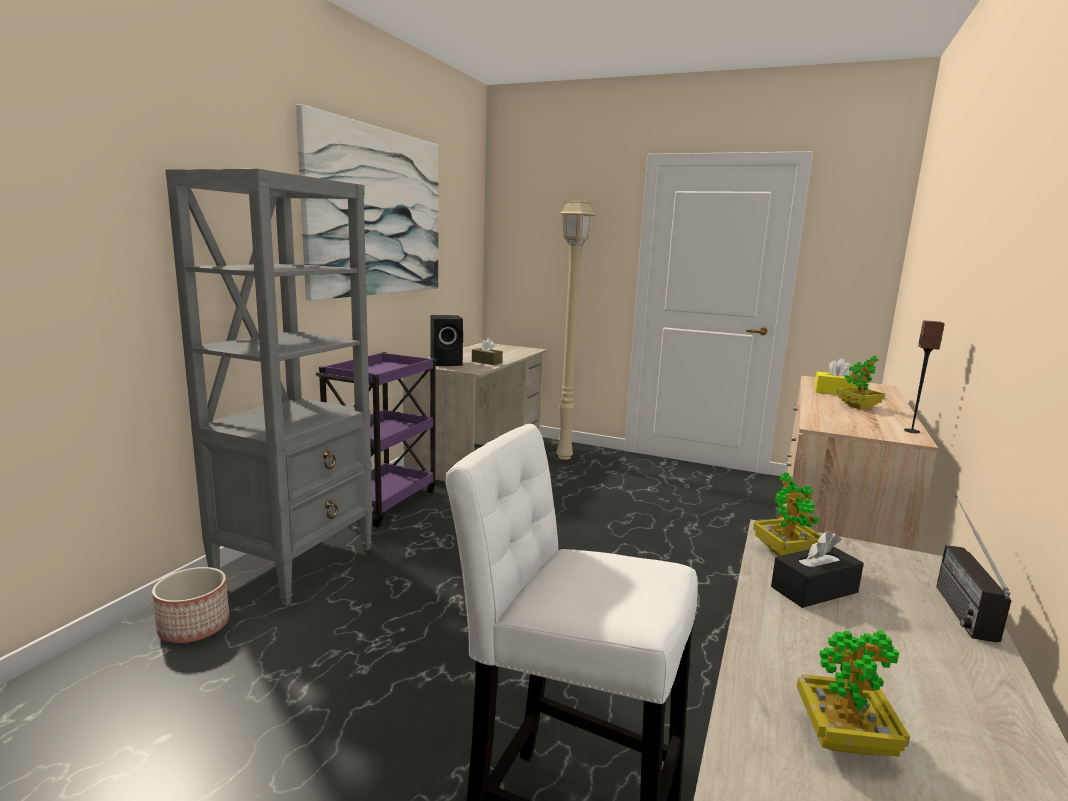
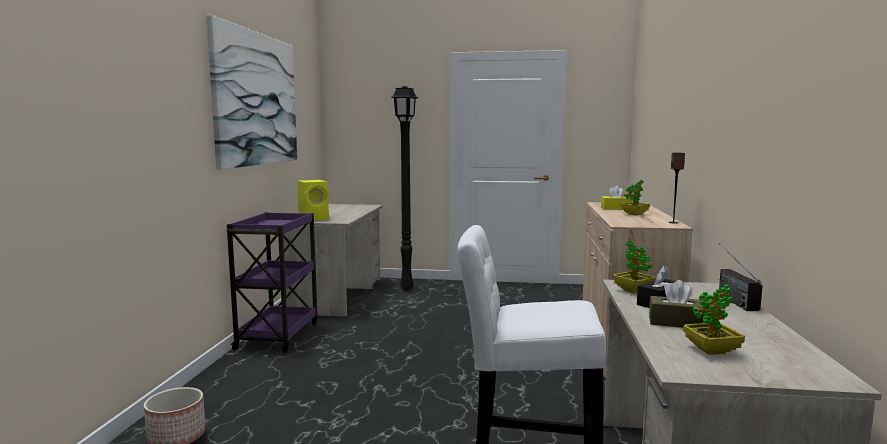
camera: 15 degrees left, 5 degrees down
(296, 563) = (234, 384): grey bookcase -> none
(447, 363) = (315, 218): black speaker -> yellow speaker
(486, 362) = (345, 216): brown tissue box -> brown tissue box (676, 322)
(565, 457) = (408, 289): beige floor lamp -> black floor lamp

